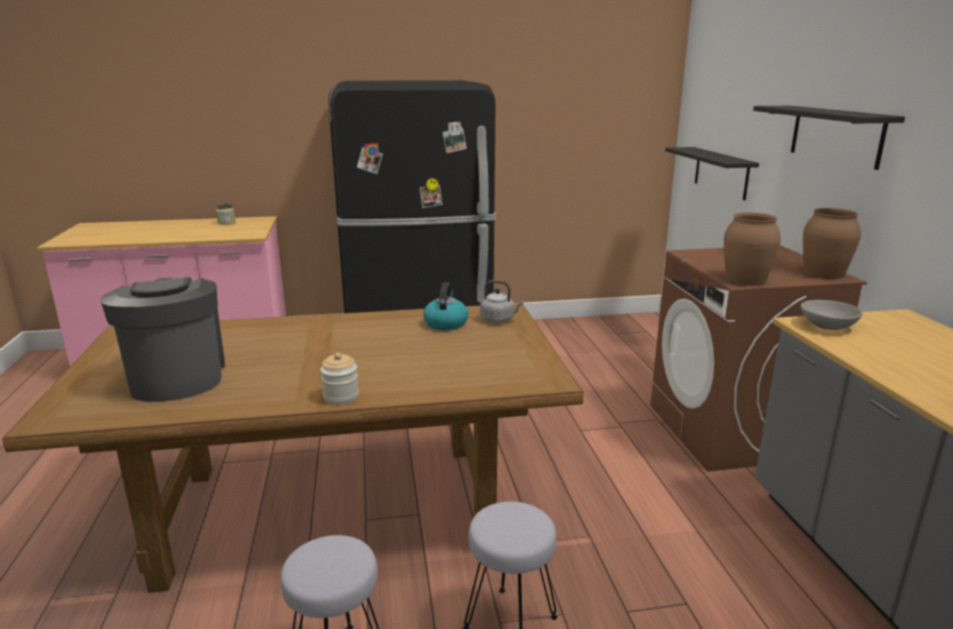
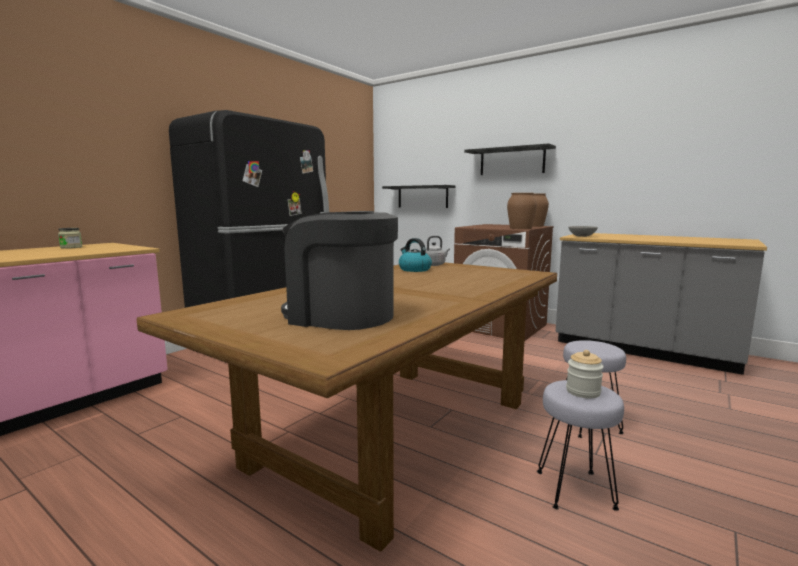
camera: 45 degrees left, 10 degrees down
(341, 397) = (479, 295): jar -> jar (583, 392)

